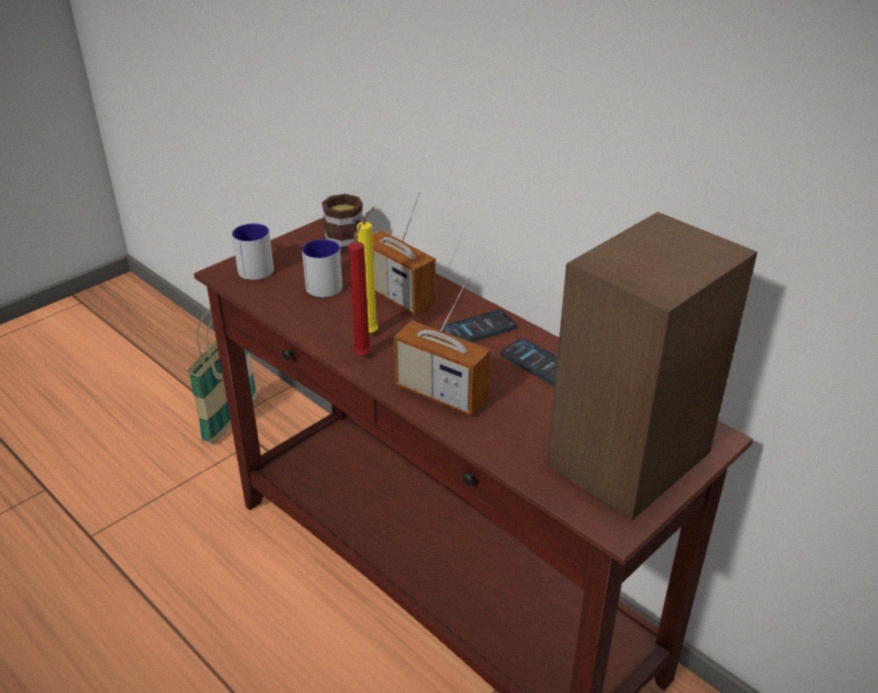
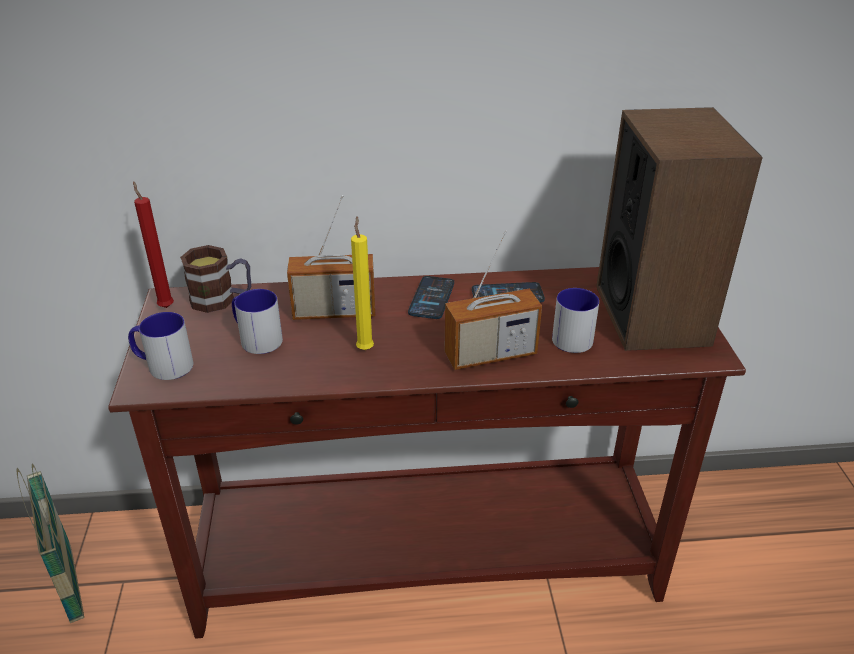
camera: 50 degrees left, 0 degrees up
(364, 354) = (389, 366): red candle -> red candle (165, 306)
(527, 424) = (571, 335): none -> mug

